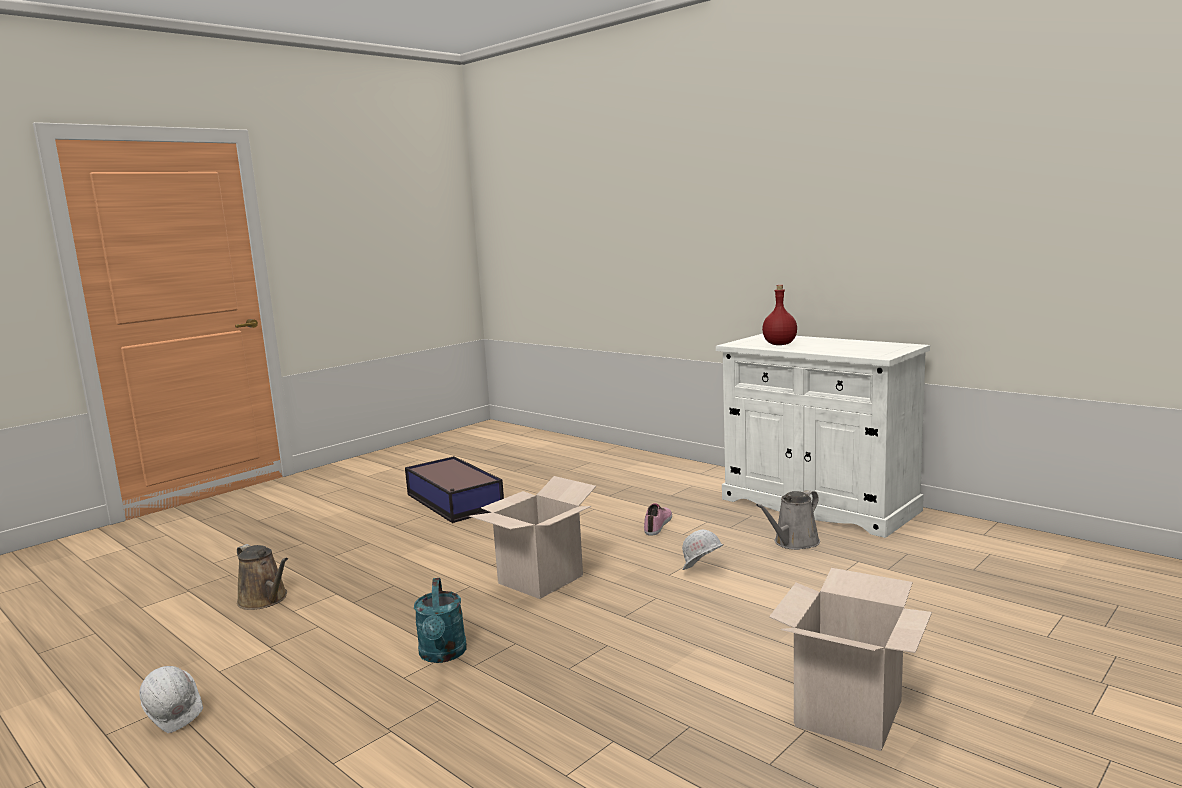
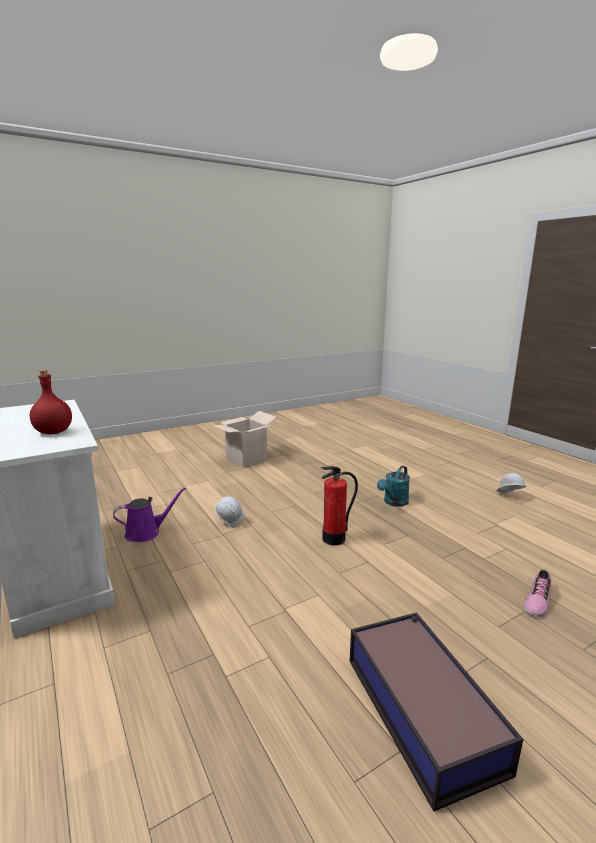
camera: 165 degrees left, 5 degrees up
(265, 600) = (539, 564): brown watering can -> none
(442, 655) = (394, 502): turquoise watering can -> turquoise watering can turned 150 degrees counterclockwise
(540, 579) = (334, 539): cardboard box -> fire extinguisher
(658, 525) = (211, 578): shoe -> shoe (537, 600)
(793, 543) = (146, 532): grey watering can -> purple watering can

